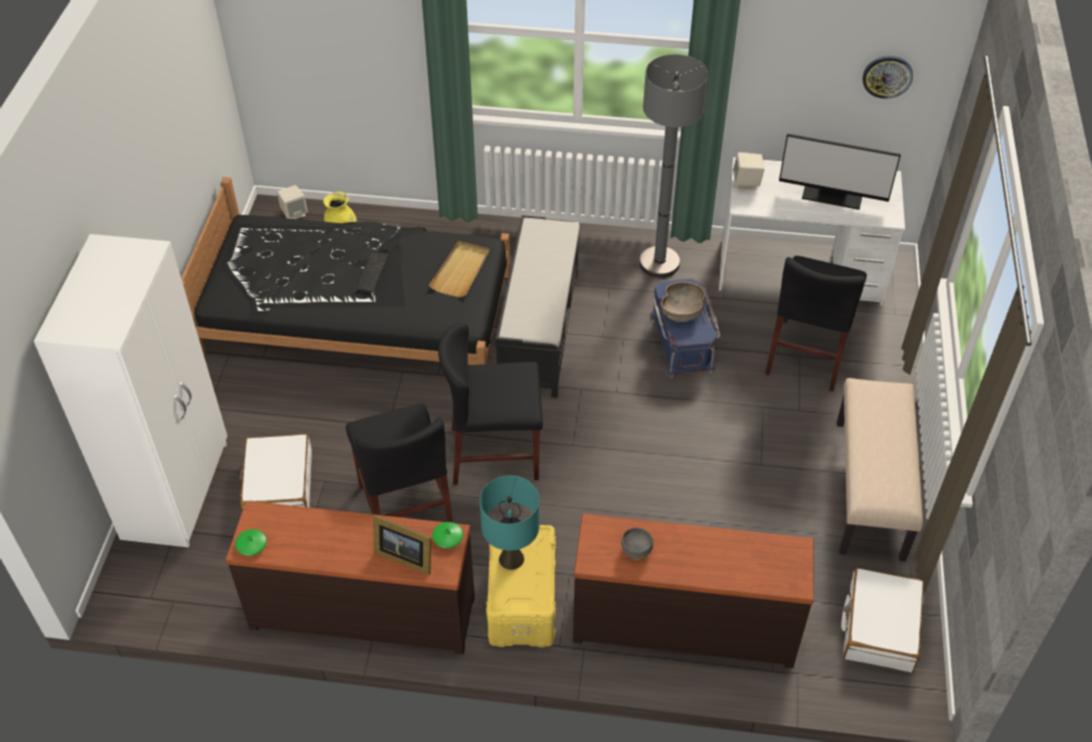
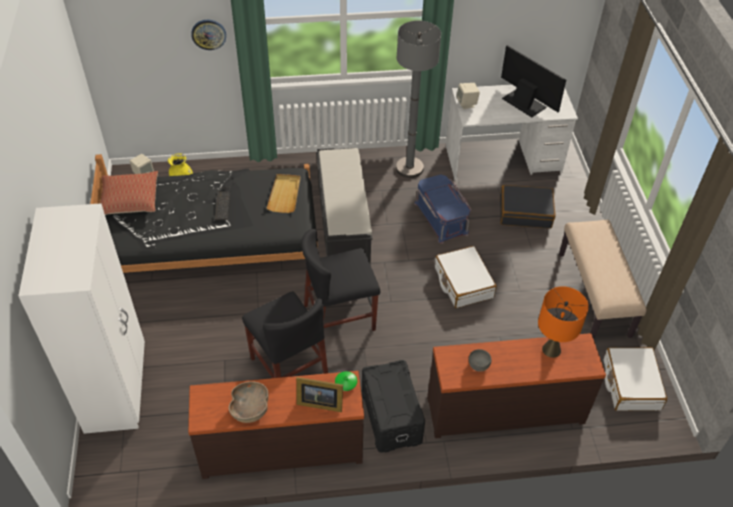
camera: 15 degrees left, 0 degrees up
(251, 545) = (204, 417): green vase -> none
(255, 245) = (130, 200): none -> pillow
(278, 485) = (191, 370): white suitcase -> white suitcase (463, 283)
(511, 559) = (383, 389): turquoise table lamp -> none
(521, 601) = (390, 417): yellow storage box -> black storage box
(682, 312) = (441, 198): brown bowl -> brown bowl (250, 409)
(747, 549) = (551, 349): none -> orange table lamp
(807, 354) = (525, 212): black chair -> black suitcase
(832, 194) = (524, 102): monitor -> monitor turned 135 degrees counterclockwise
(887, 76) = (552, 17): wall clock -> wall clock (208, 34)

